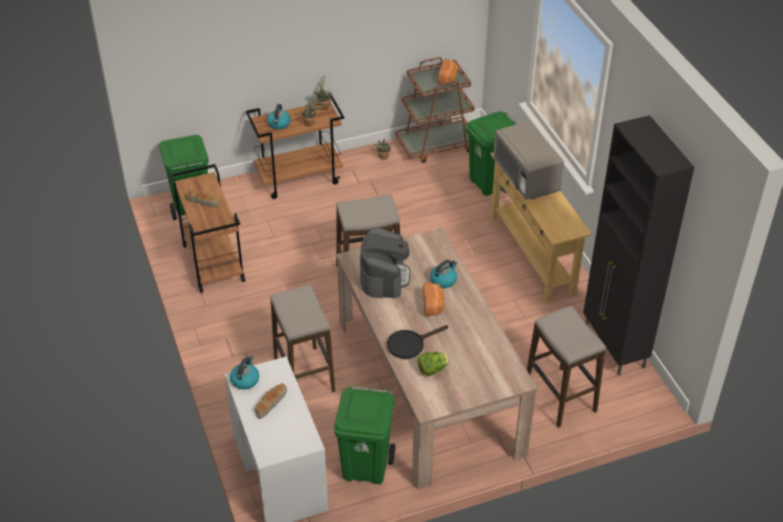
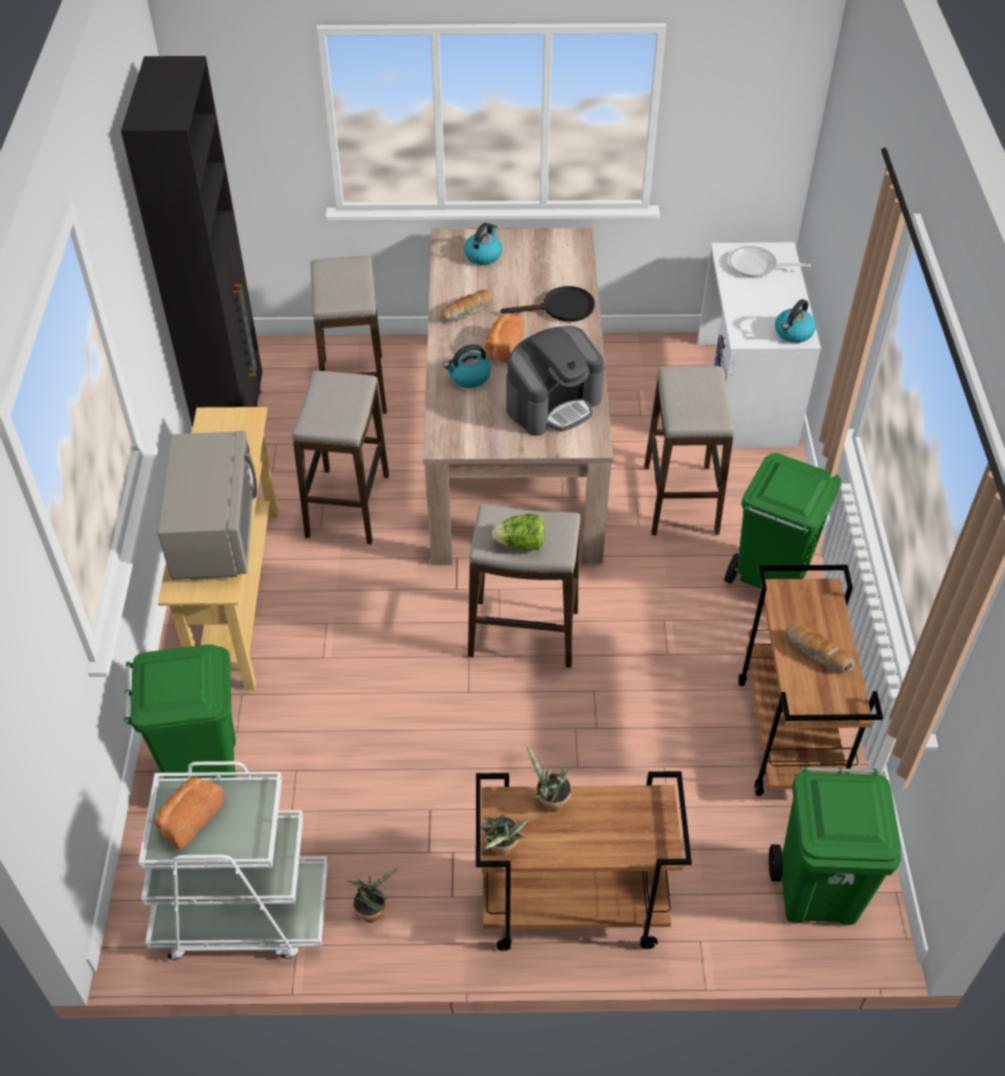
camera: 160 degrees left, 5 degrees up
(270, 403) = (765, 300): bread -> bread (467, 312)
(279, 124) = (619, 822): kettle -> kettle (483, 255)
(283, 434) = (757, 266): none -> frying pan
(366, 467) = (636, 372): green trash can -> green trash can (770, 578)
(384, 276) = (553, 403): coffee machine -> coffee machine turned 150 degrees counterclockwise
(432, 369) = (547, 274): lettuce -> lettuce (521, 544)
(436, 145) = (241, 913): brown cart -> white cart
(507, 316) = (347, 506): none -> stool

